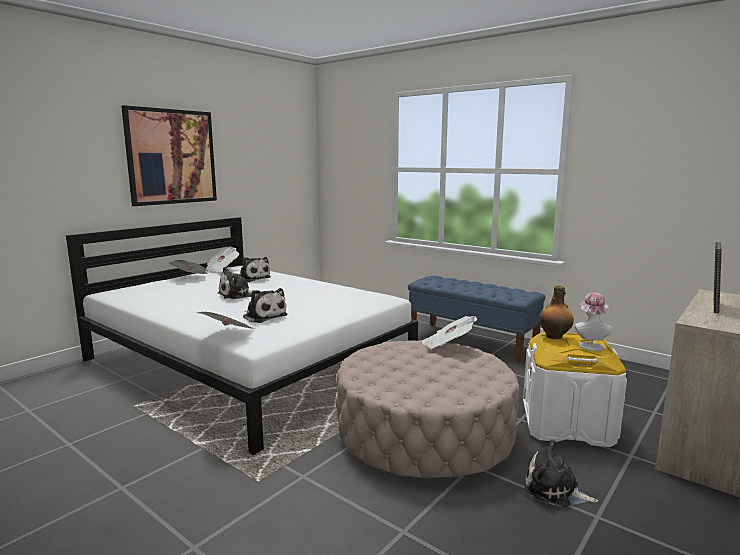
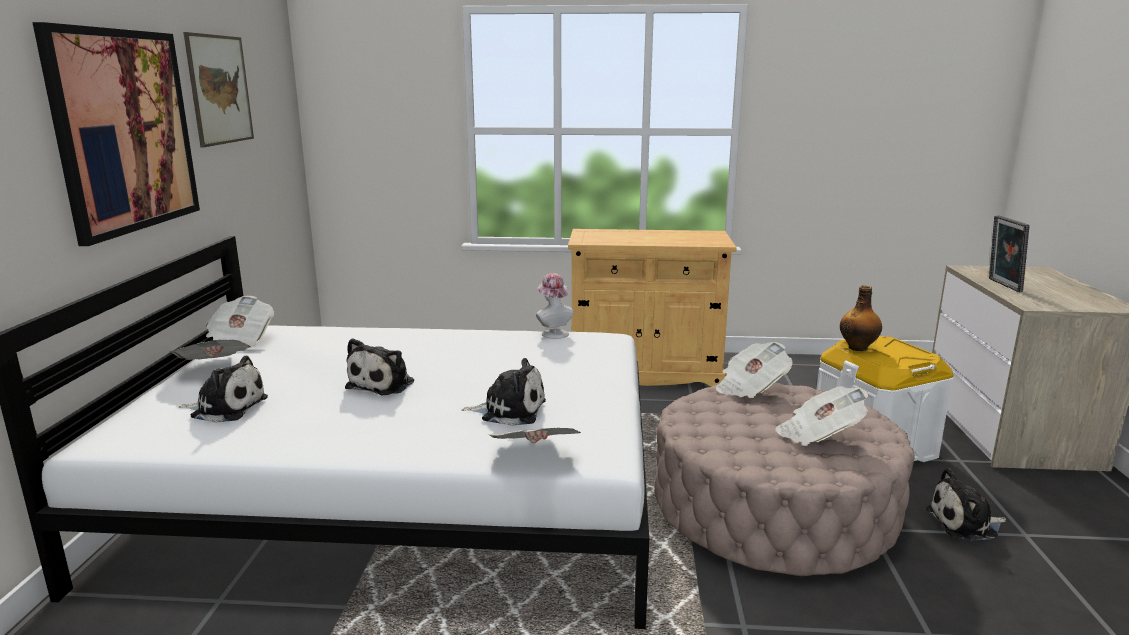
camera: 35 degrees left, 5 degrees up
(247, 141) = (220, 89): none -> picture
(252, 278) = (341, 347): plush toy -> plush toy (226, 407)
(434, 378) = (818, 435): none -> newspaper
(472, 341) = (645, 372): blue bench -> beige cabinet
(590, 345) = (902, 350): hat -> hat (553, 333)

